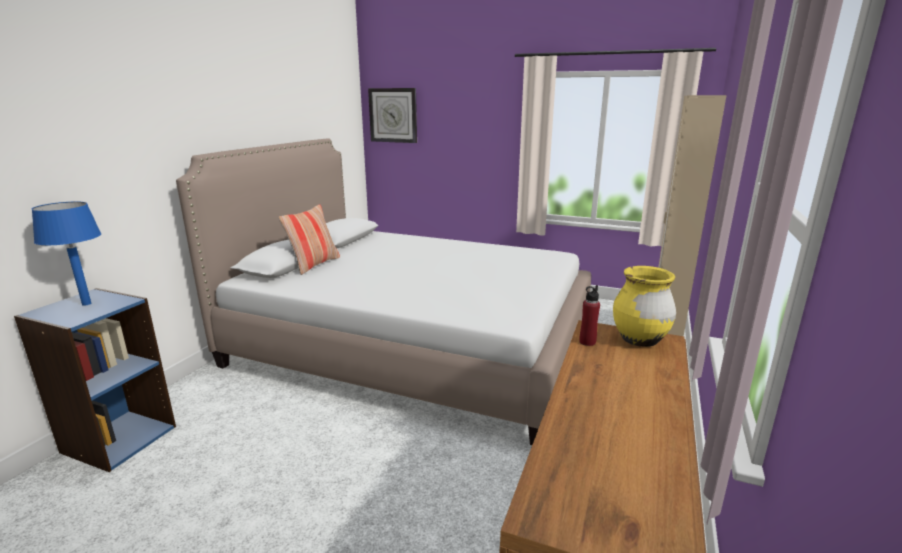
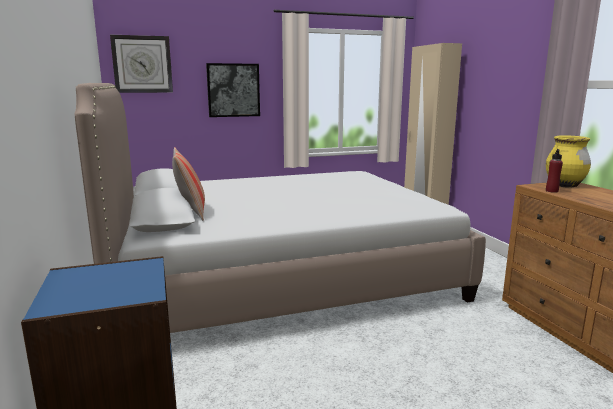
camera: 40 degrees left, 5 degrees down
(87, 303) = (99, 280): blue table lamp -> none
(473, 143) = (233, 90): none -> picture

